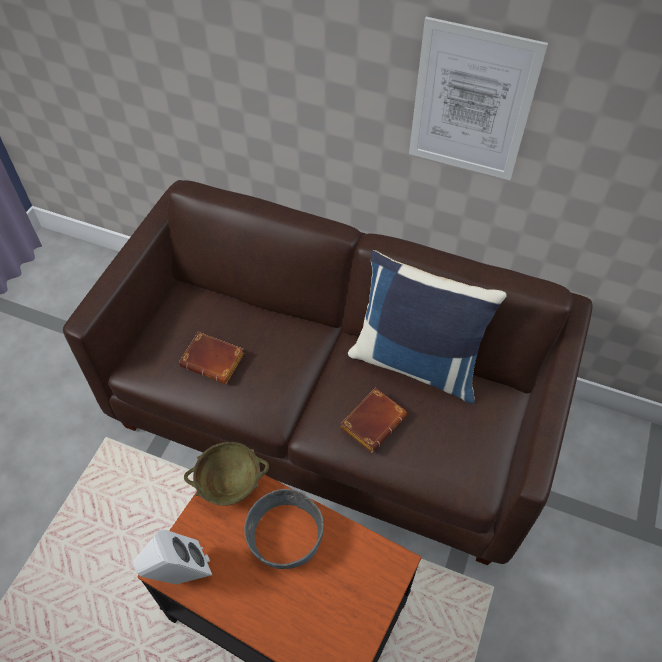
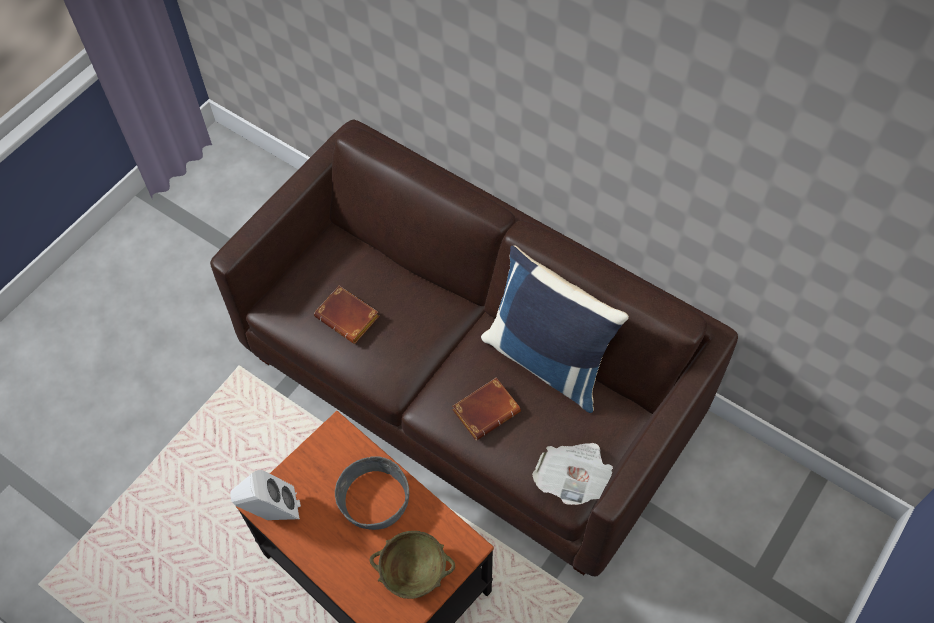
camera: 15 degrees right, 5 degrees up
(229, 483) = (335, 440): beige bowl -> beige bowl (413, 572)
(471, 103) = (624, 126): picture -> none
(479, 470) = (575, 480): none -> newspaper

